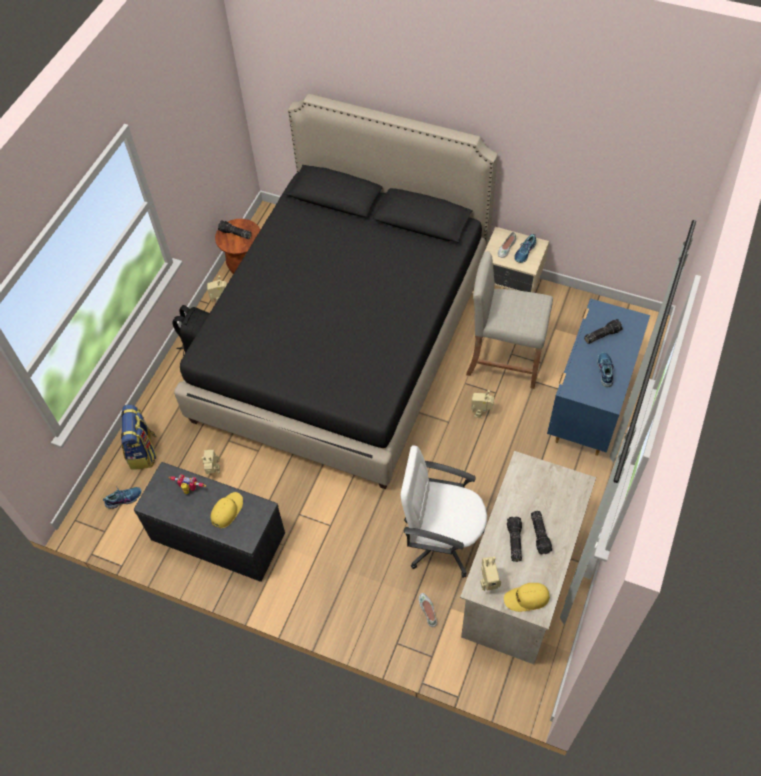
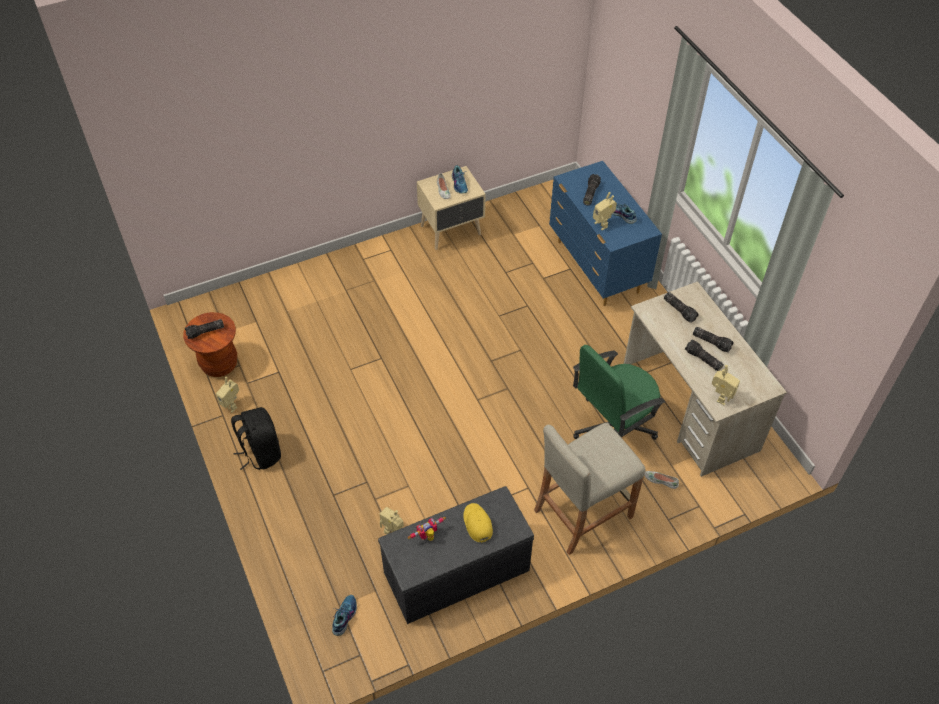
camera: 50 degrees left, 5 degrees down
(143, 451) = (314, 568): backpack -> none
(344, 340) = (373, 356): black bed -> none
(442, 538) = (612, 427): white office chair -> green office chair
(481, 412) = (534, 326): toy robot -> toy robot (603, 224)
(504, 360) = (506, 280): beige stool -> beige stool (582, 513)
(526, 598) = (753, 386): yellow cap -> none
(549, 487) = (680, 310): none -> flashlight

